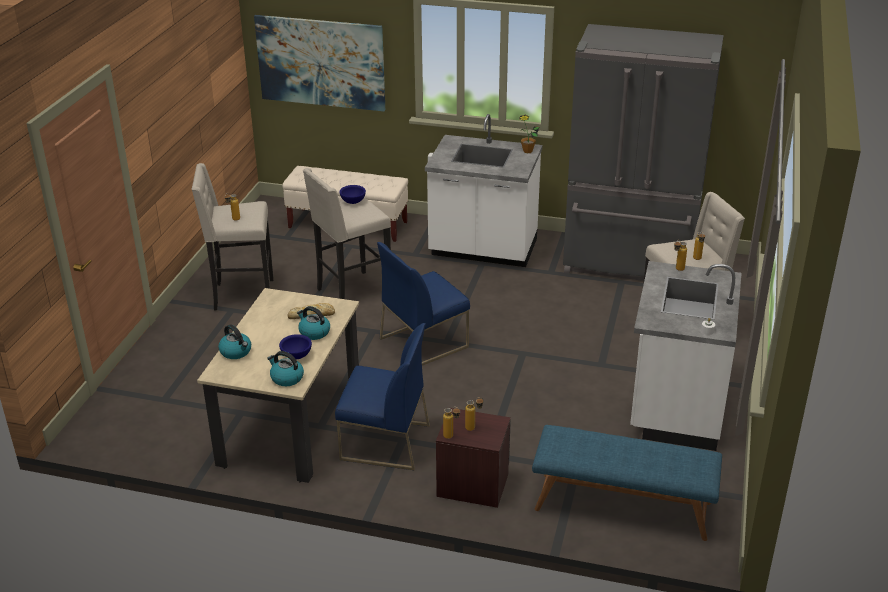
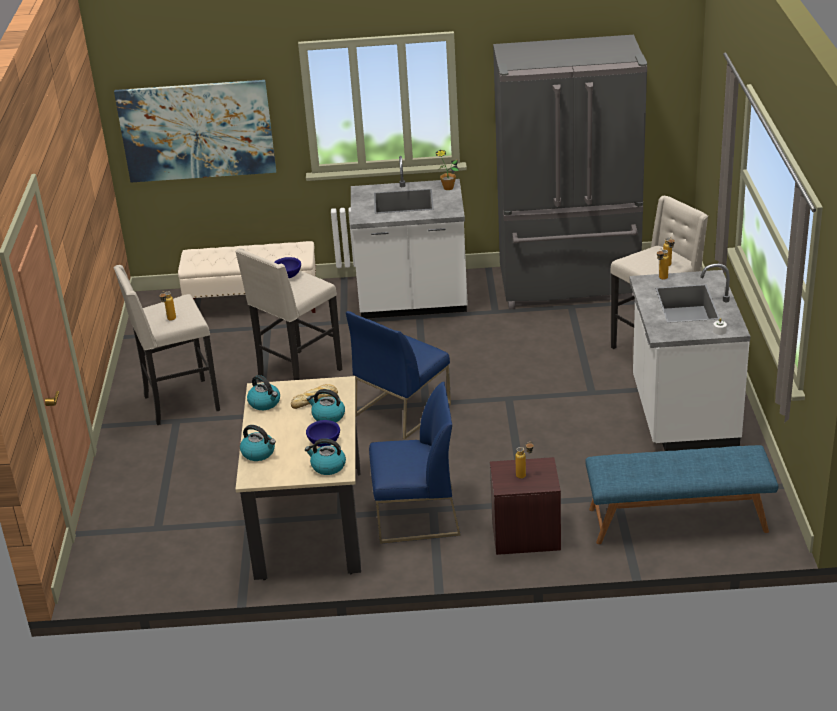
camera: 15 degrees left, 0 degrees up
(268, 308) = (265, 403): none -> kettle
(452, 437) = (508, 488): bottle -> none

